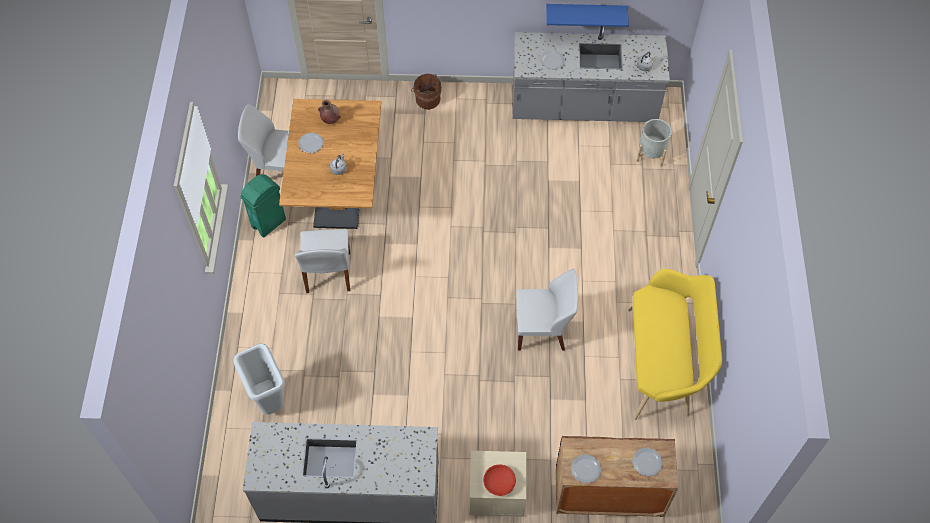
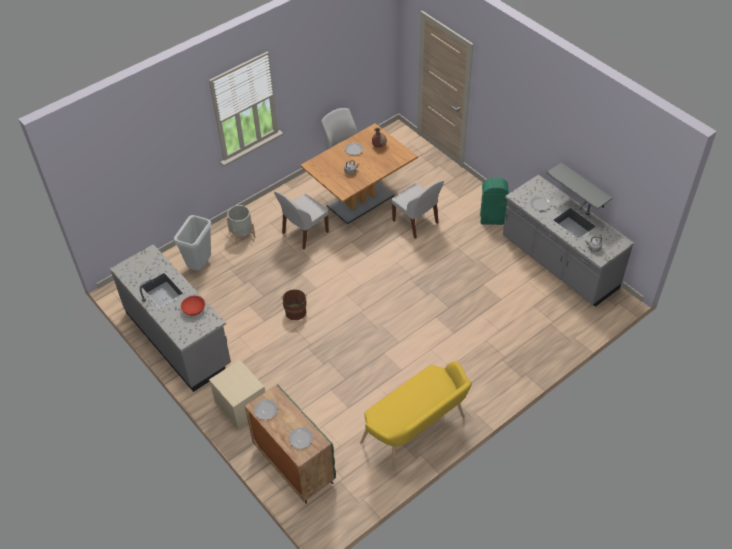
camera: 50 degrees right, 10 degrees down
(269, 223) = (309, 187): green trash can -> green trash can (492, 219)
(427, 99) = (470, 191): brown bucket -> brown bucket (296, 311)
(499, 483) = (231, 387): red bowl -> red bowl (193, 309)
(542, 330) = (373, 354): white chair -> white chair (416, 222)
(586, 12) = (585, 186): blue shelf -> grey shelf
(607, 495) = (293, 464): brown cabinet -> green cabinet
(651, 154) = (567, 321): grey planter -> grey planter (242, 234)

